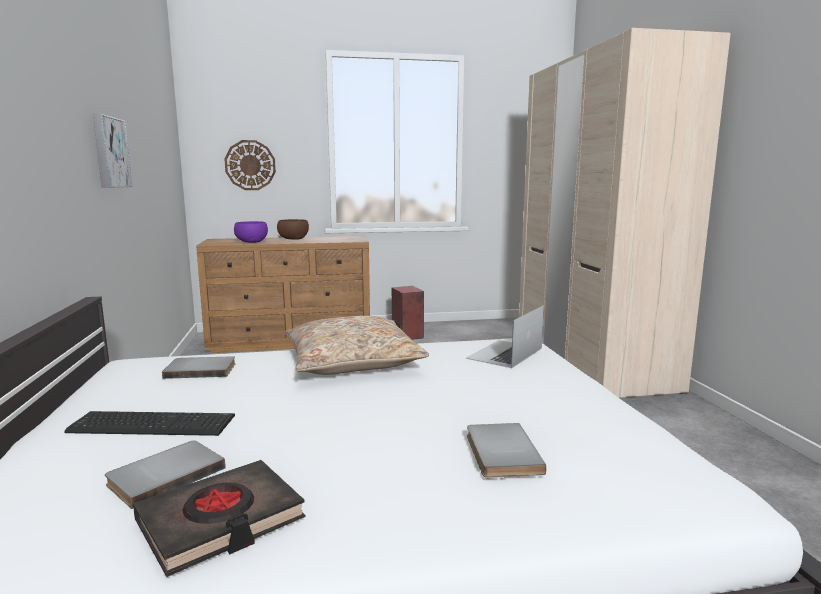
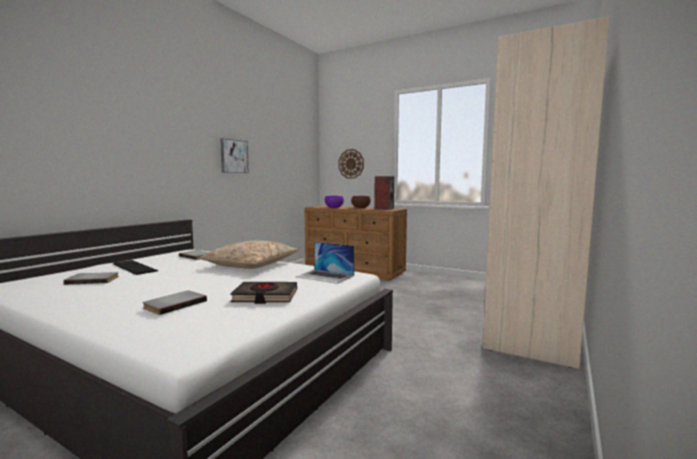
camera: 40 degrees right, 5 degrees down
(221, 522) = (64, 294): black book -> black book (265, 296)
(406, 335) = (425, 280): speaker -> speaker (384, 208)
(504, 353) = (325, 276): laptop -> laptop turned 135 degrees counterclockwise

